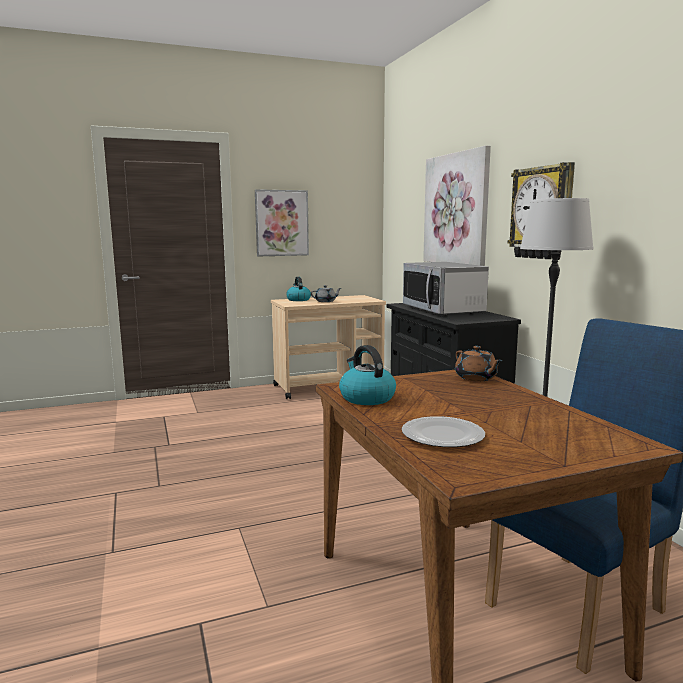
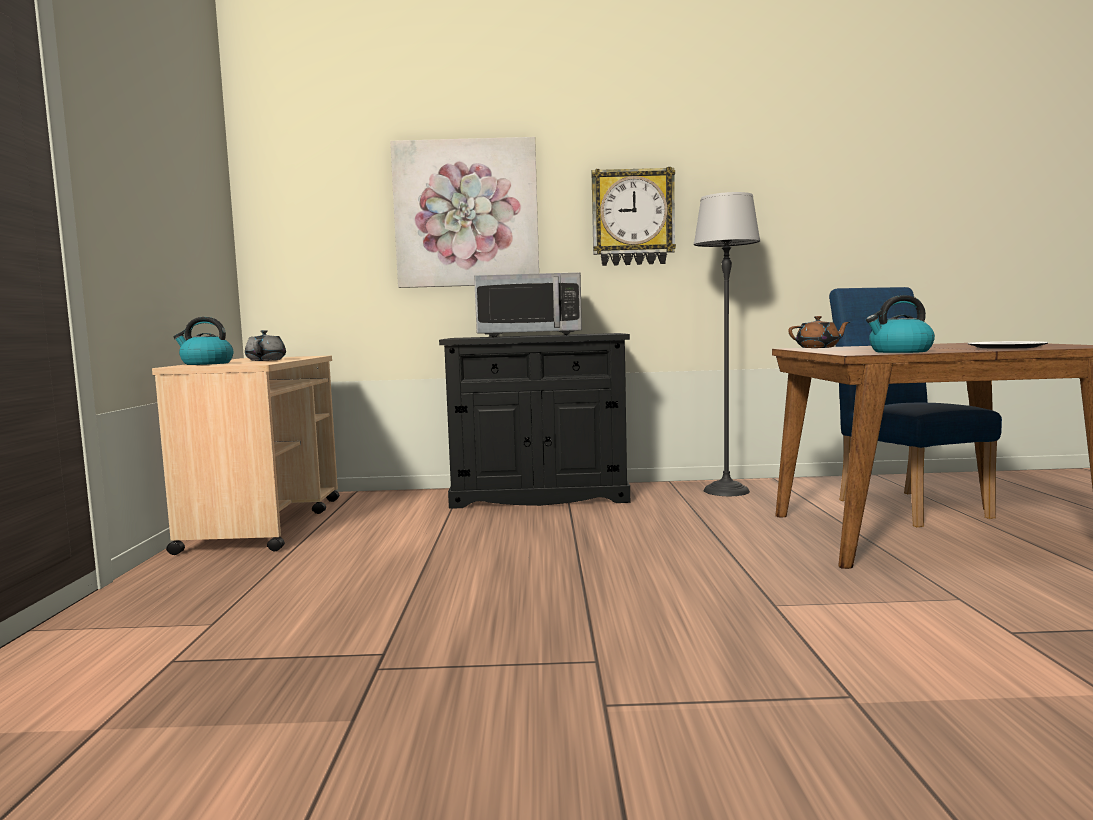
camera: 70 degrees left, 5 degrees down
(281, 223) = (138, 207): picture -> none

